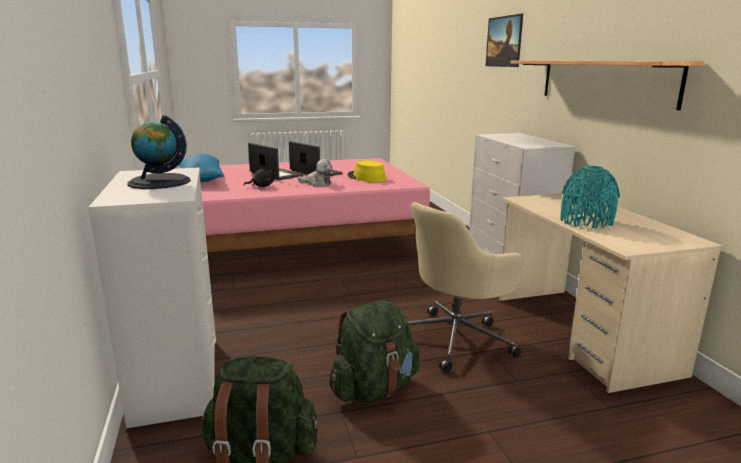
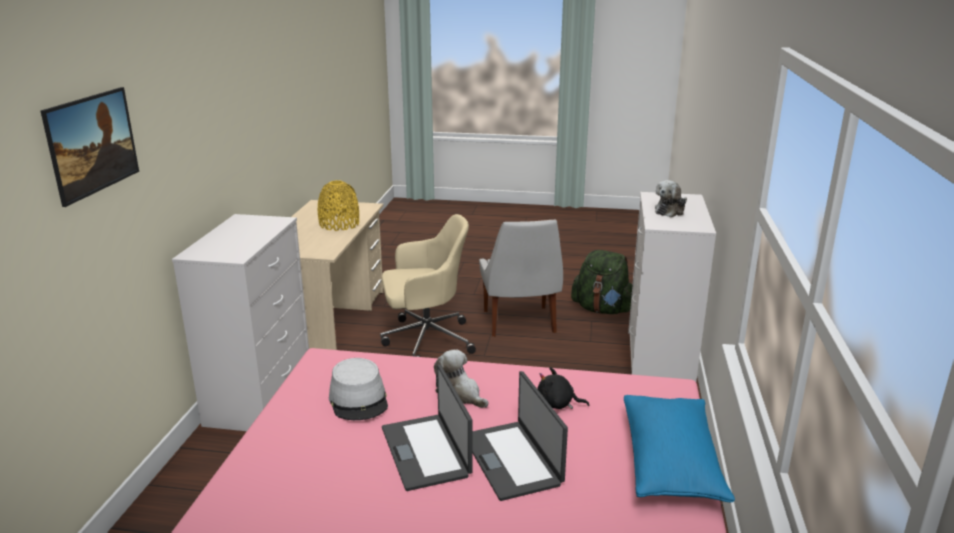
camera: 155 degrees left, 5 degrees up
(159, 182) = (670, 211): globe -> plush toy
(366, 177) = (359, 400): yellow hat -> grey hat
(374, 389) = (519, 323): green backpack -> white chair
(586, 221) = (339, 224): turquoise vase -> yellow vase
(604, 81) = (235, 136): shelf -> none

